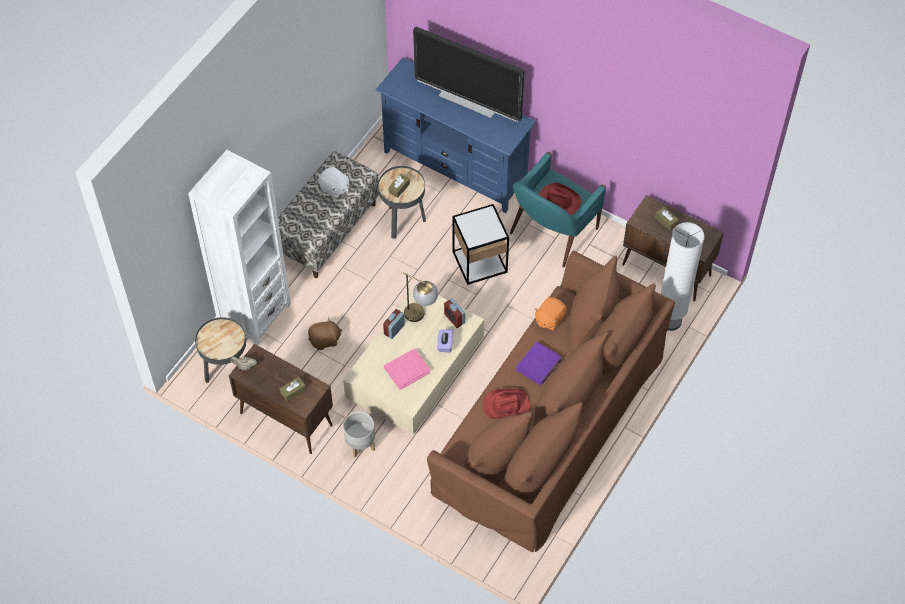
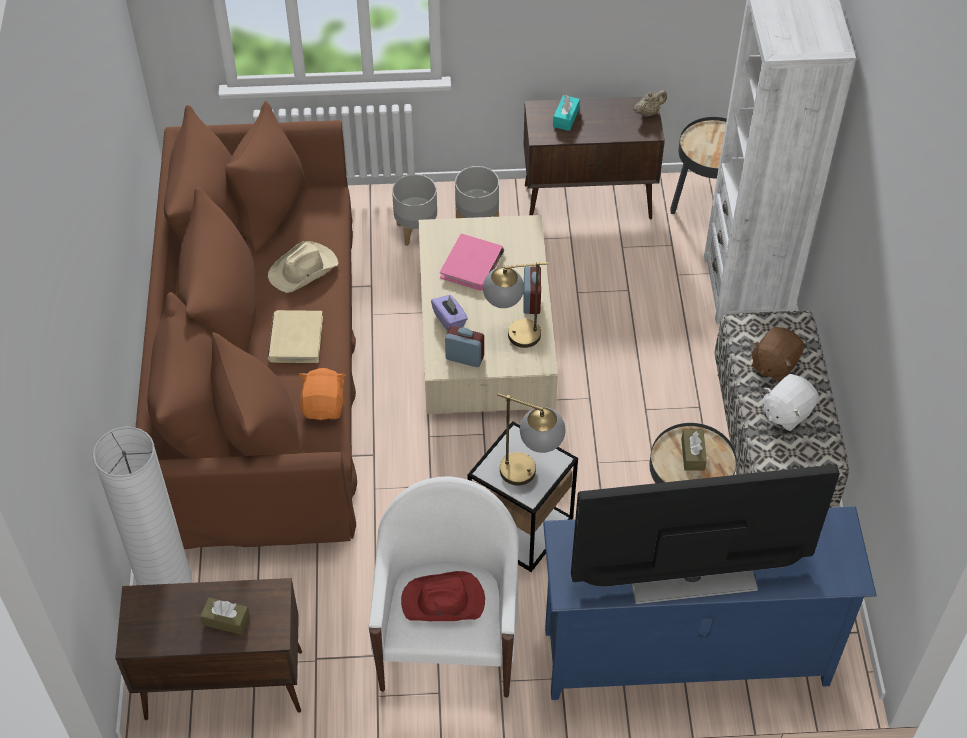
camera: 145 degrees right, 5 degrees down
(293, 391) = (566, 118): brown tissue box -> turquoise tissue box
(325, 340) = (629, 306): brown plush toy -> brown plush toy (774, 364)
(334, 188) = (786, 412): white plush toy -> white plush toy turned 45 degrees counterclockwise
(400, 461) = (415, 231): none -> grey planter
(480, 220) = (530, 474): none -> table lamp
(505, 405) = (304, 270): red hat -> beige hat
(538, 365) = (295, 339): purple book -> beige book
(552, 232) = (448, 640): turquoise armchair -> white armchair

